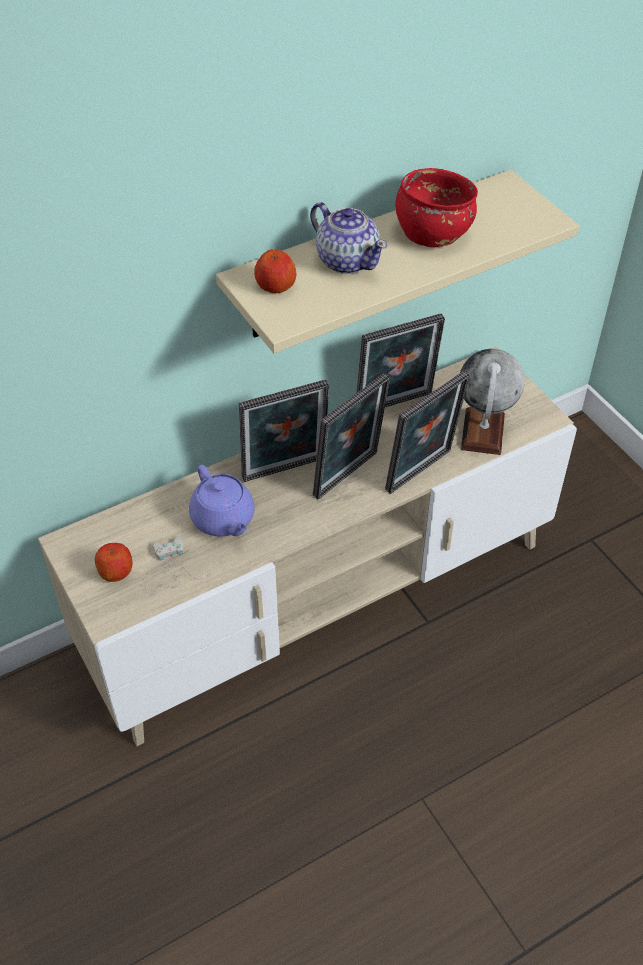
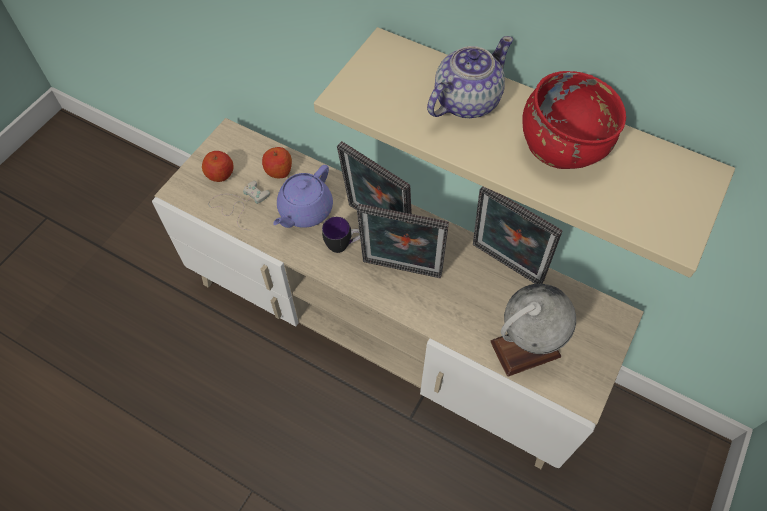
camera: 60 degrees right, 10 degrees up
(275, 286) = (389, 70): apple -> apple (278, 170)
(288, 506) = (343, 245): none -> mug
(347, 260) = (465, 102): teapot -> teapot turned 150 degrees counterclockwise
(422, 473) = (441, 323): picture frame -> none

